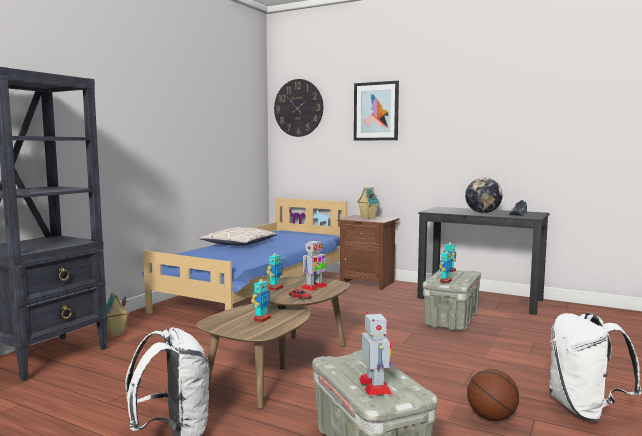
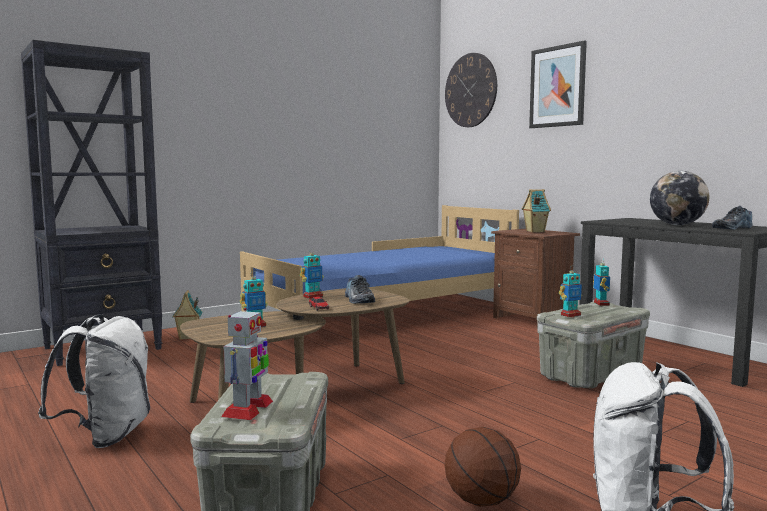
camera: 25 degrees right, 0 degrees up
(239, 243) = (365, 254): pillow -> none
(314, 287) = (357, 300): toy robot -> shoe

